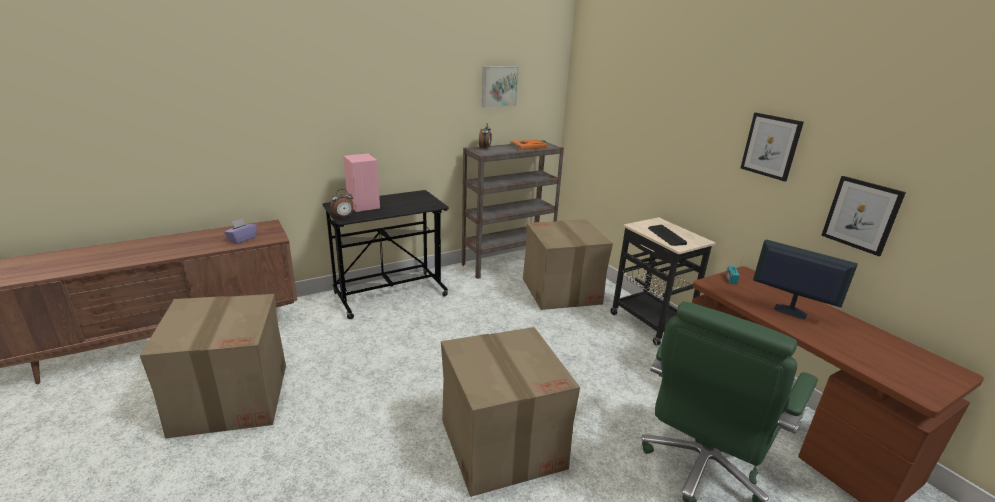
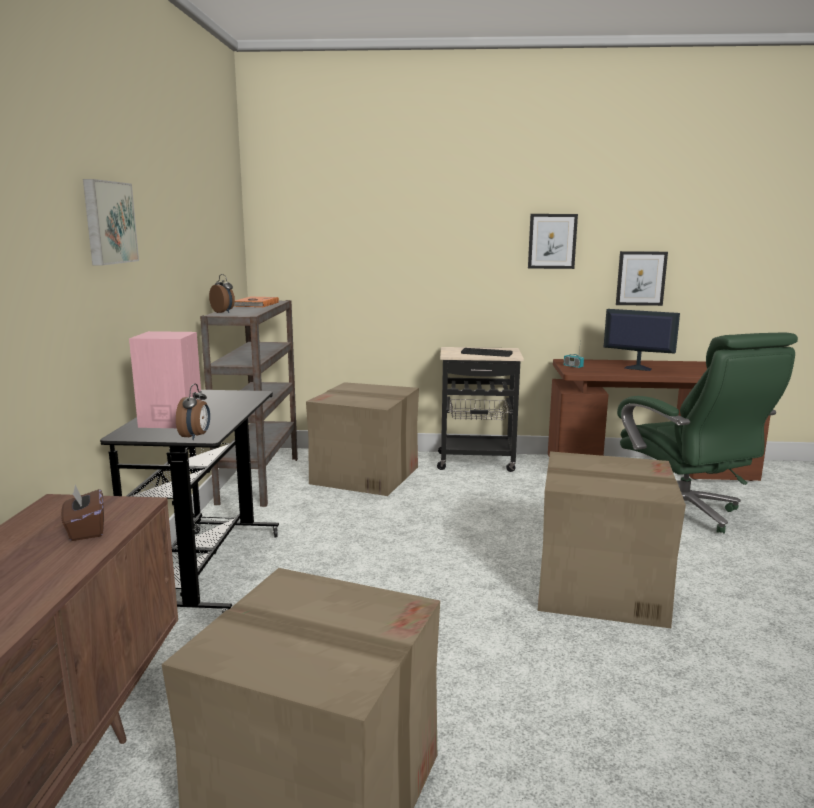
camera: 55 degrees left, 10 degrees down
(242, 239) = (85, 530): purple tissue box -> brown tissue box
(499, 86) = (208, 224): picture -> picture (108, 222)
(789, 311) = (637, 368): monitor -> monitor turned 45 degrees clockwise

